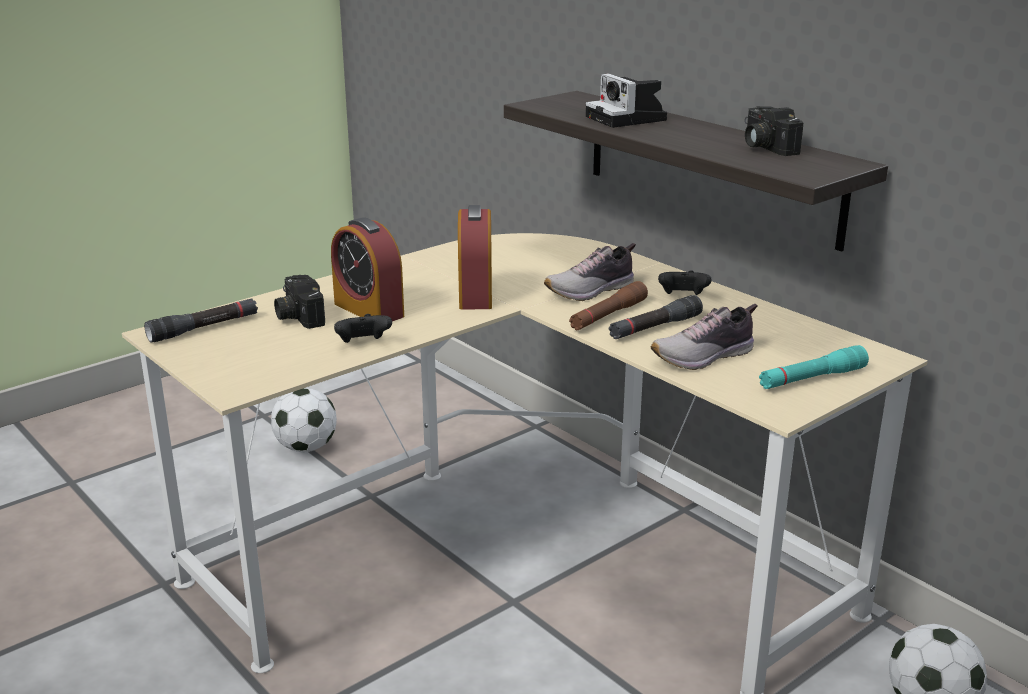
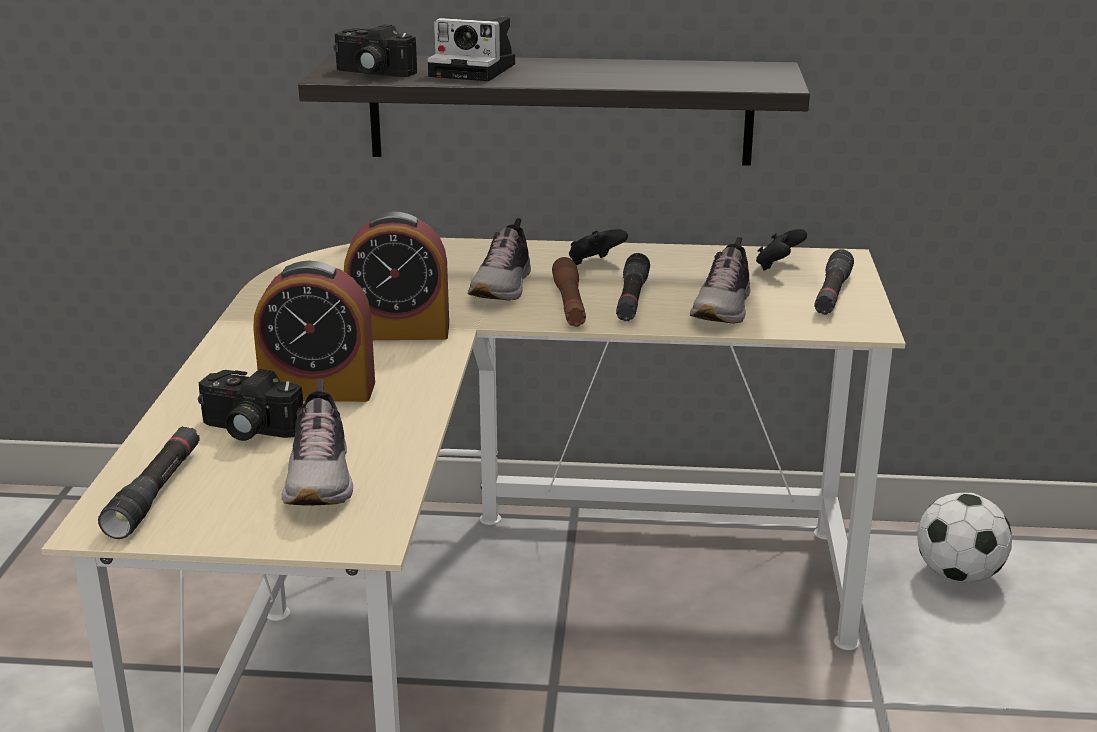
camera: 45 degrees left, 0 degrees up
(277, 354) = (321, 478): none -> shoe
(306, 448) = (63, 663): football -> none
(363, 344) = (395, 426): black game controller -> black game controller (778, 266)
(475, 294) = (399, 331): alarm clock -> alarm clock turned 45 degrees counterclockwise
(764, 147) = (670, 68): camera -> camera (371, 73)
(812, 378) = (832, 294): turquoise flashlight -> black flashlight

